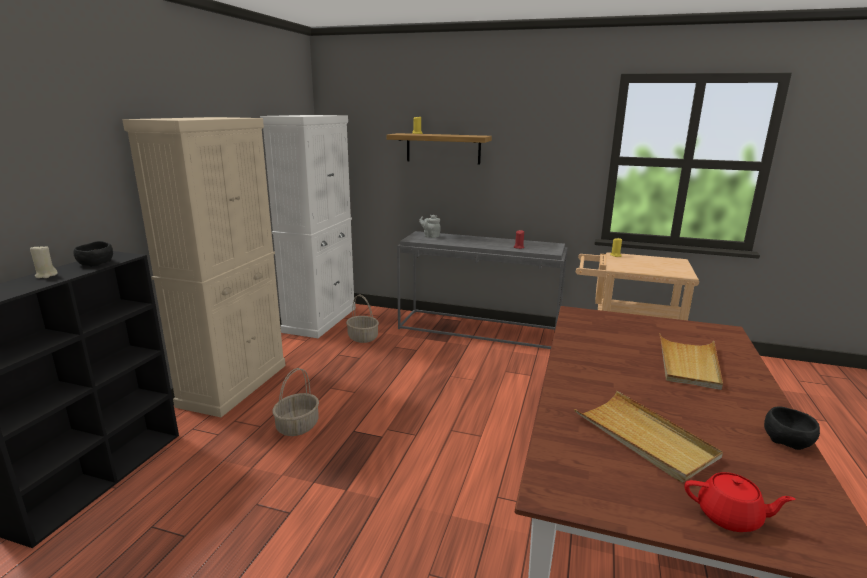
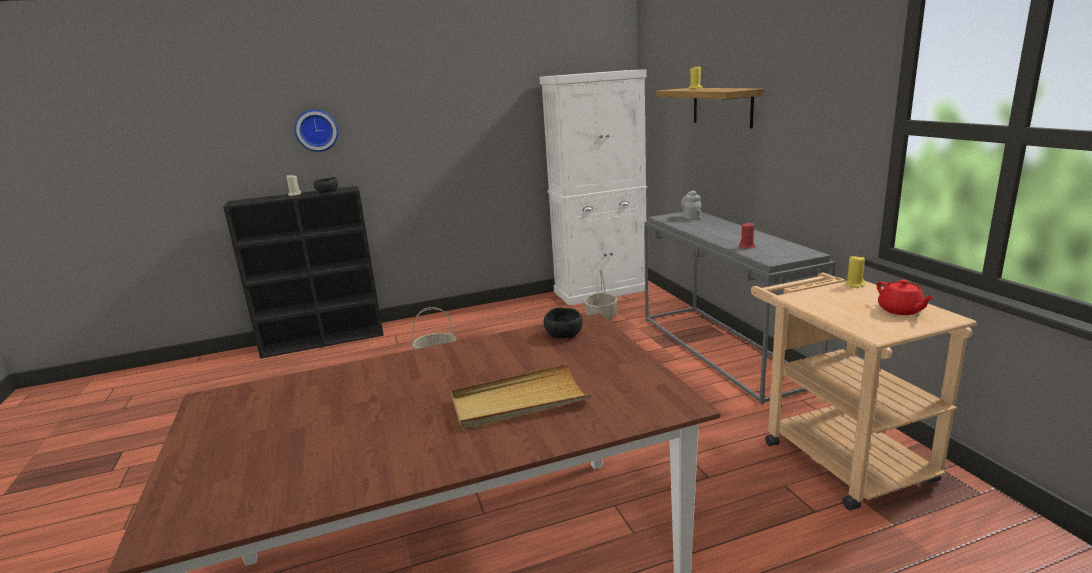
camera: 55 degrees right, 0 degrees up
(49, 176) = (316, 130): none -> wall clock
(234, 384) = (459, 317): beige cabinet -> none
(644, 438) = (315, 413): beige tray -> none
(730, 517) = (201, 471): red teapot -> red teapot (900, 310)
(788, 440) = (370, 484): black bowl -> black bowl (564, 334)

